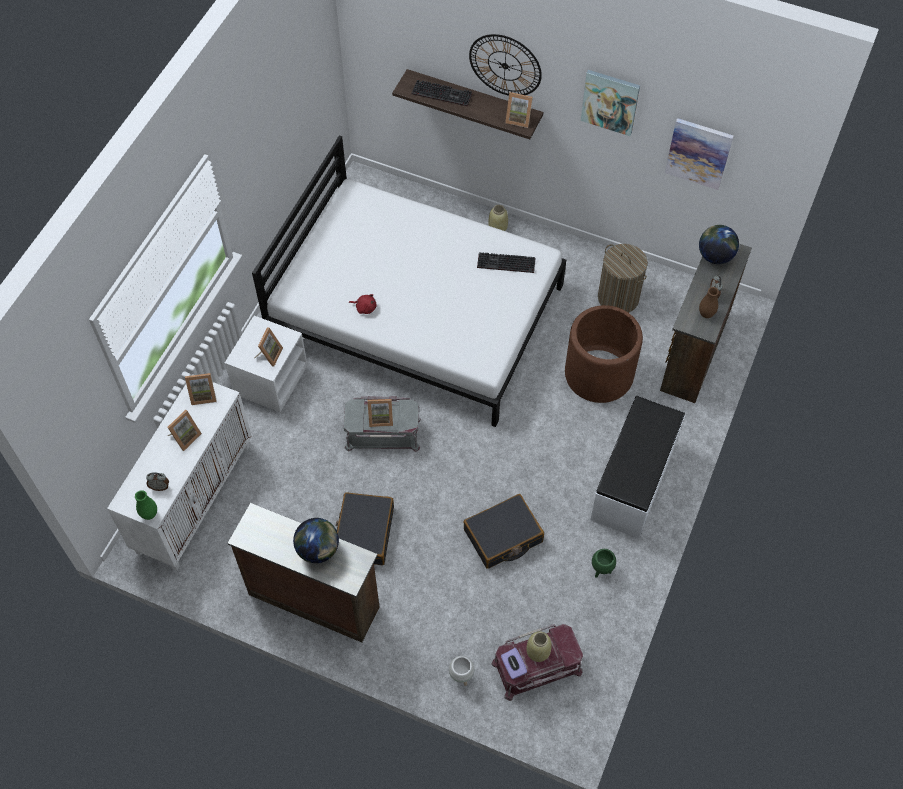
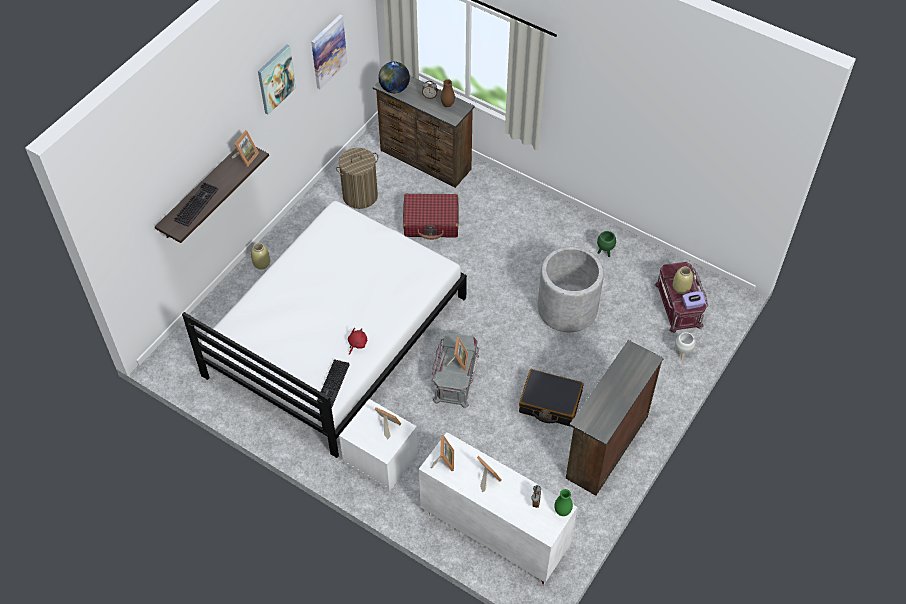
camera: 80 degrees left, 5 degrees down
(318, 549) = (620, 378): globe -> none
(503, 536) = (567, 308): black suitcase -> grey planter
(505, 65) = (212, 135): wall clock -> none
(505, 264) = (338, 238): keyboard -> keyboard (333, 385)
(599, 374) = (431, 222): brown planter -> red suitcase
(634, 481) = (532, 218): white bench -> none

